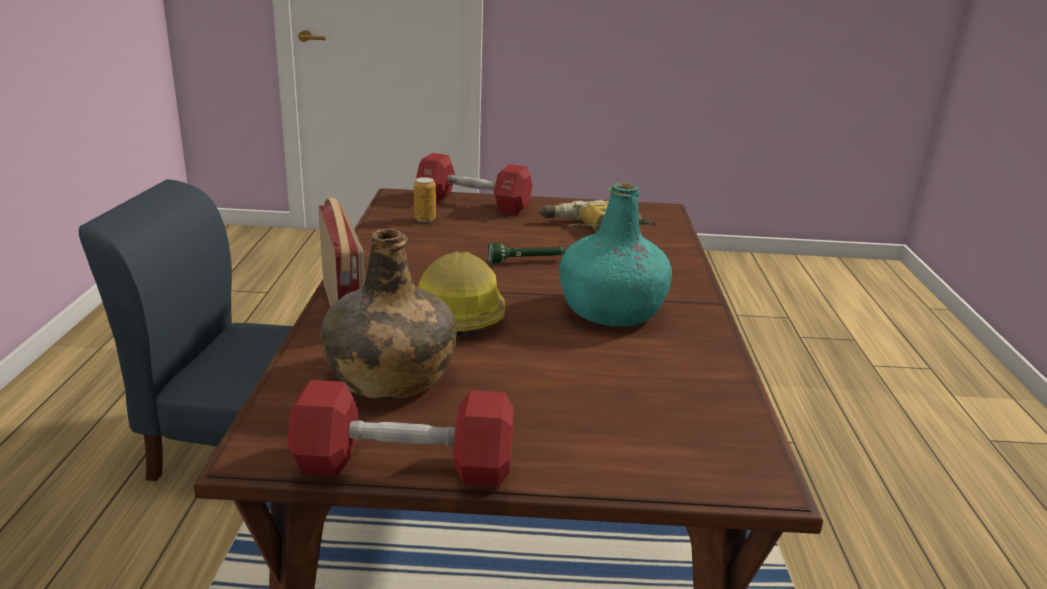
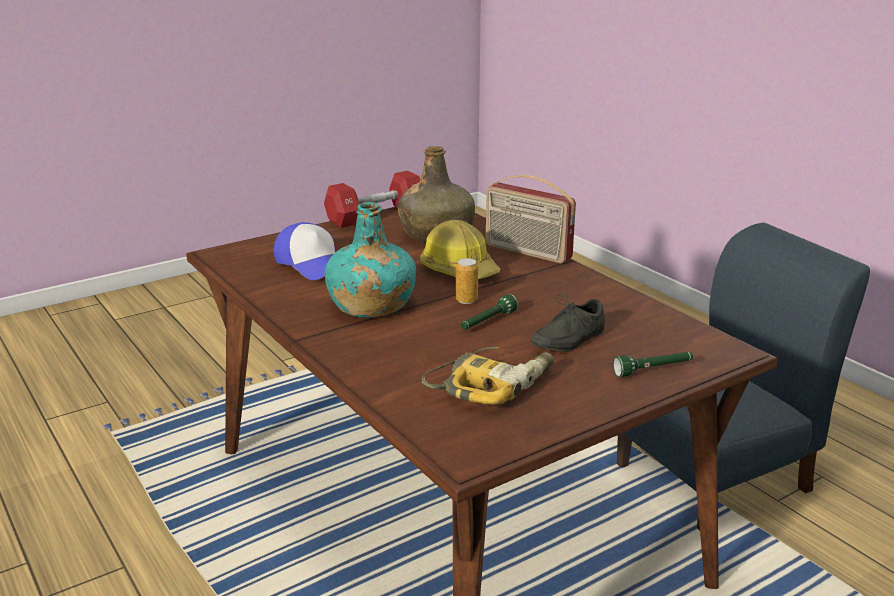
camera: 145 degrees right, 0 degrees up
(425, 219) = (641, 331): can -> can (466, 300)
(473, 203) = (653, 370): red dumbbell -> green flashlight
(489, 232) = (566, 338): none -> grey shoe
(626, 393) = (312, 264): none -> cap

